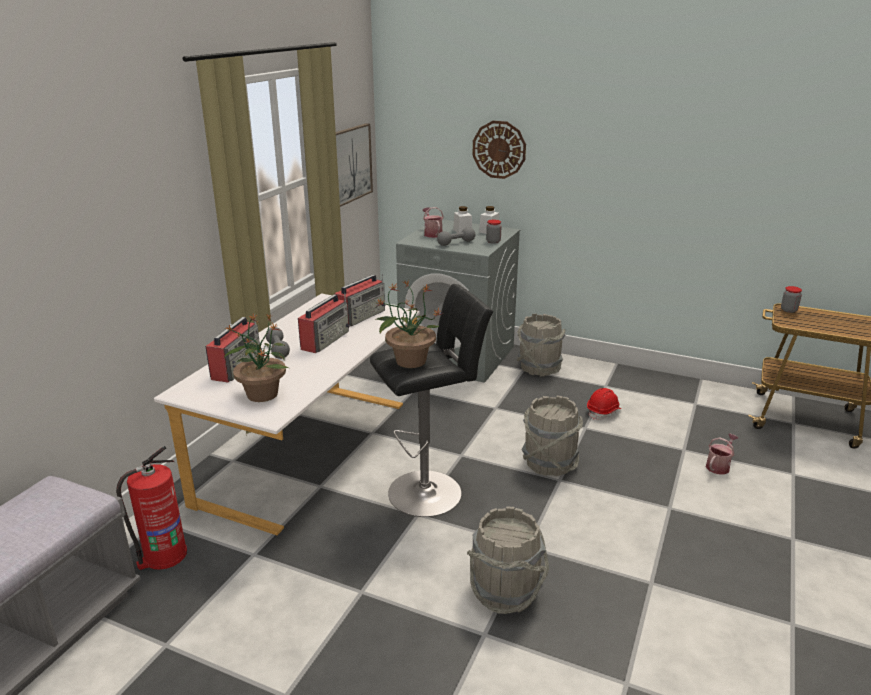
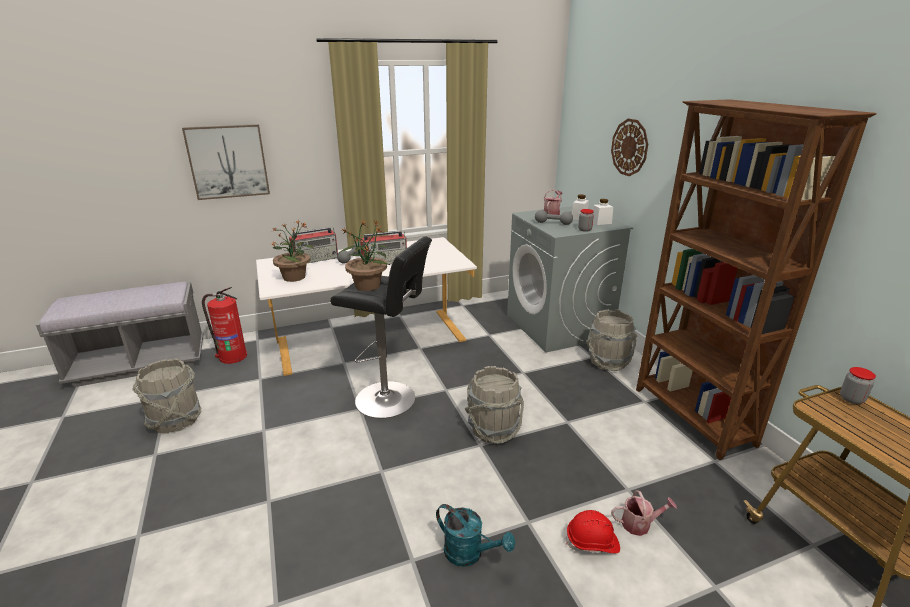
camera: 45 degrees right, 0 degrees up
(350, 164) = (518, 146): picture -> picture (228, 161)
(361, 316) = (434, 257): radio -> none
(505, 592) = (320, 487): grey bucket -> grey bucket (176, 420)
(603, 412) = (605, 419): red hard hat -> red hard hat (592, 542)
(645, 381) = (692, 417): none -> brown bookcase
(673, 551) = (470, 553): none -> turquoise watering can

